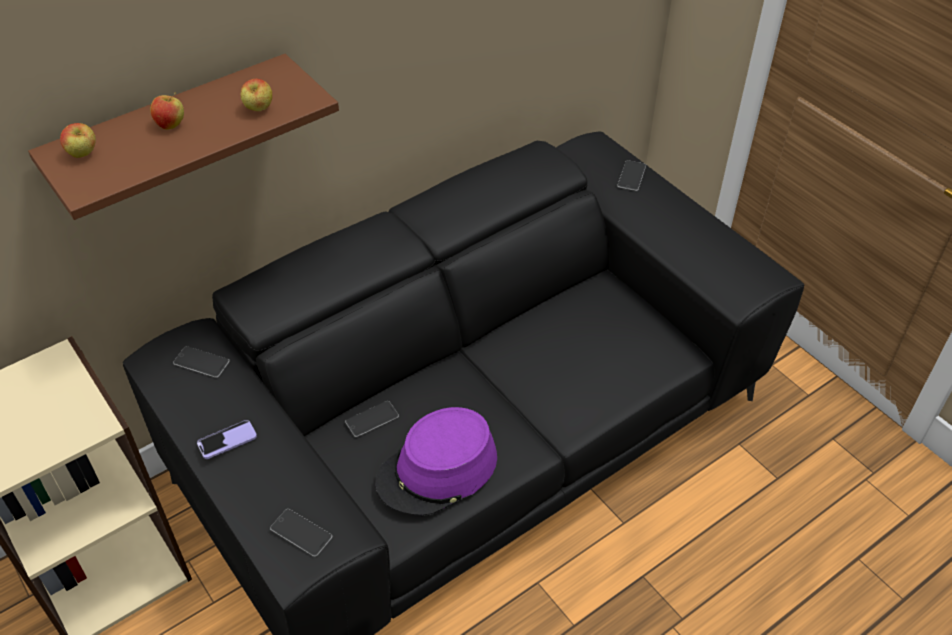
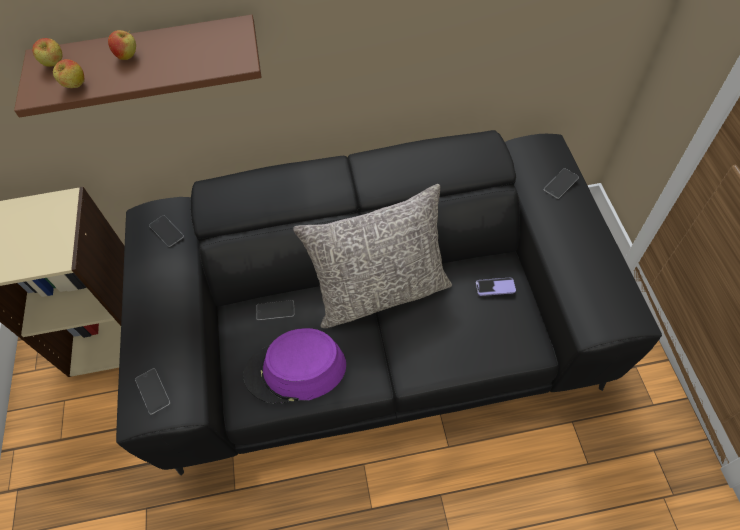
camera: 30 degrees right, 10 degrees up
(227, 440) = (148, 298): phone -> phone (495, 287)
(259, 109) = (197, 60): apple -> apple (75, 86)
(486, 356) = (381, 291): none -> grey pillow

